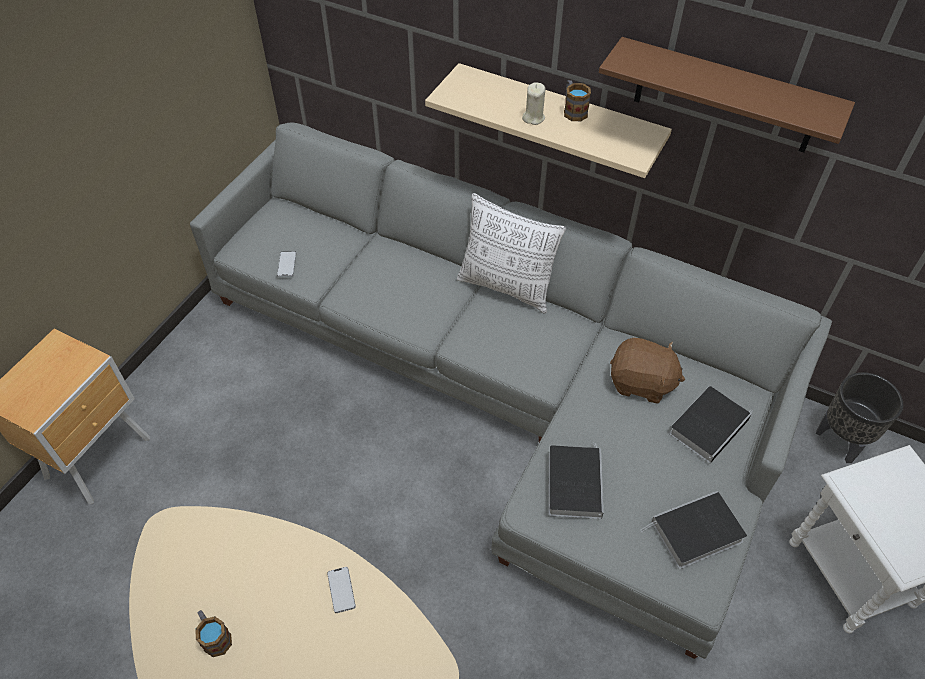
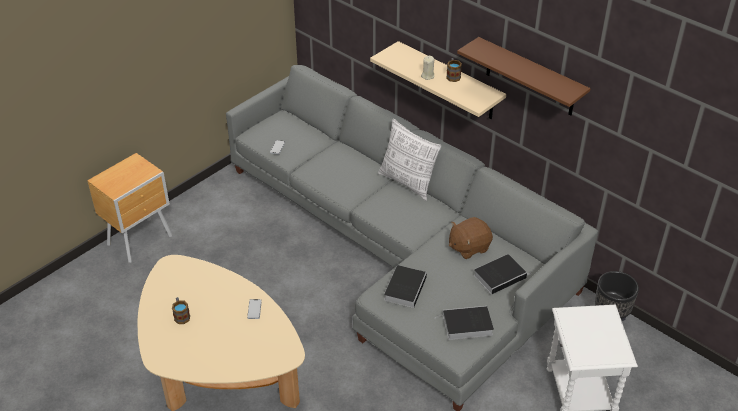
camera: 15 degrees right, 10 degrees down
(641, 383) = (468, 247): brown plush toy -> brown plush toy turned 120 degrees clockwise

